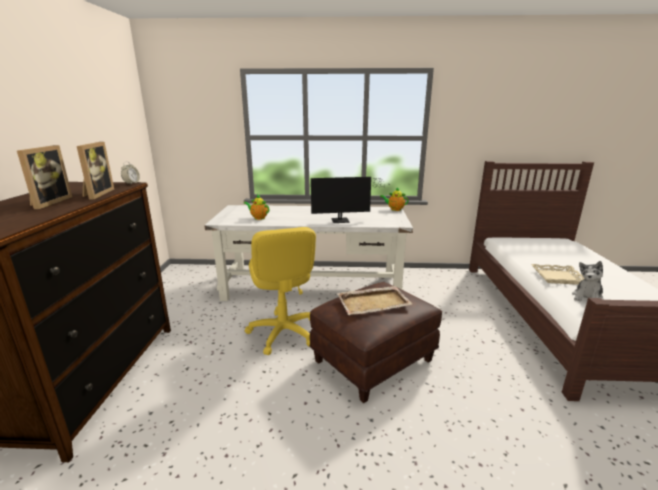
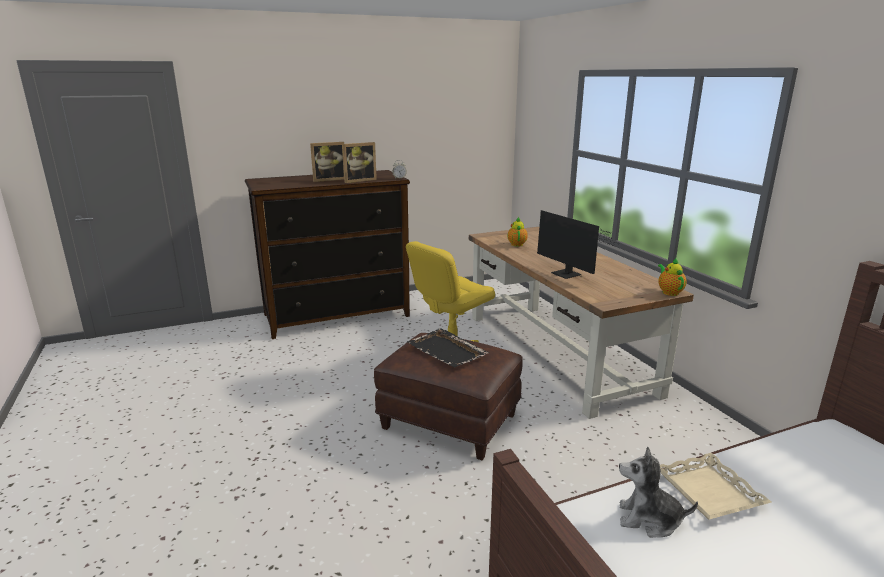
camera: 65 degrees right, 0 degrees up
(313, 286) = (557, 352): white desk -> brown desk
(374, 302) = (447, 351): beige tray -> black tray

